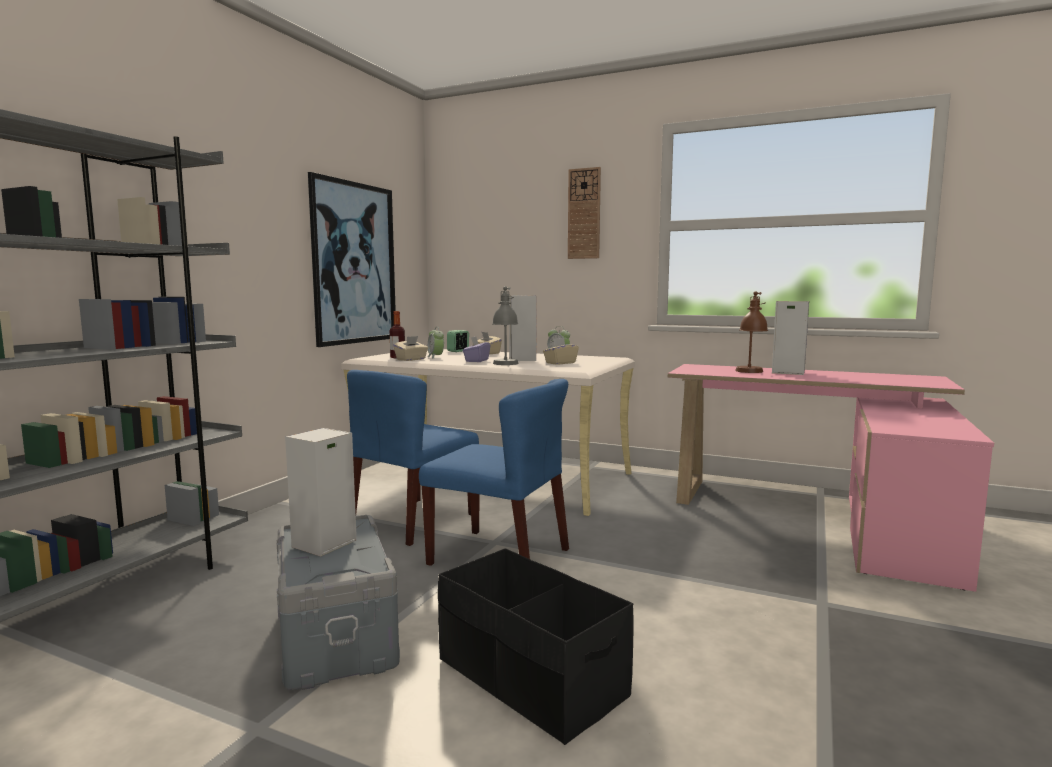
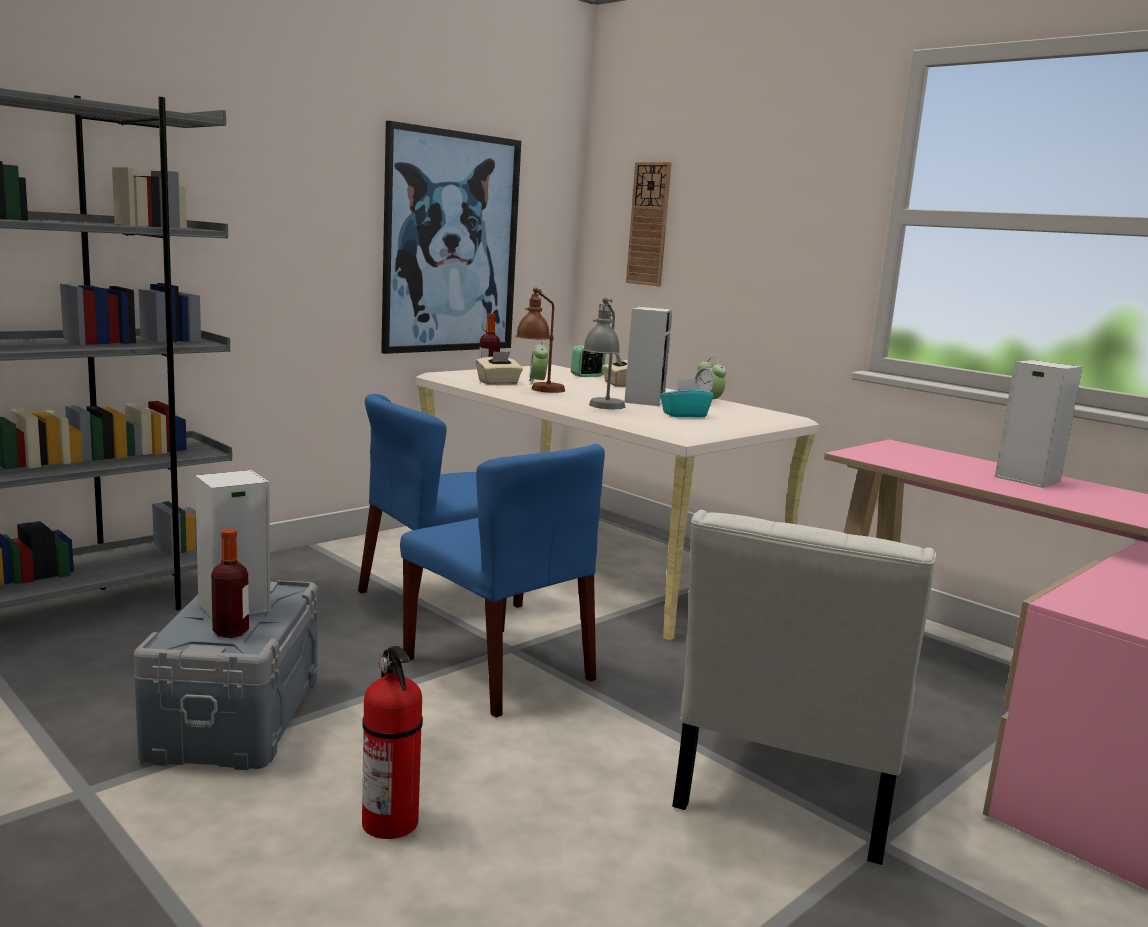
camera: 20 degrees right, 5 degrees up
(343, 561) = (231, 632): none -> bottle
(476, 361) = (578, 396): purple tissue box -> none
(530, 678) = (391, 823): black storage box -> fire extinguisher
(560, 363) = (684, 415): beige tissue box -> turquoise tissue box
(584, 214) = (785, 188): wall clock -> wall clock (649, 224)
(745, 587) = (786, 791): none -> white chair
(750, 372) = (960, 470): brown table lamp -> brown table lamp (539, 391)

